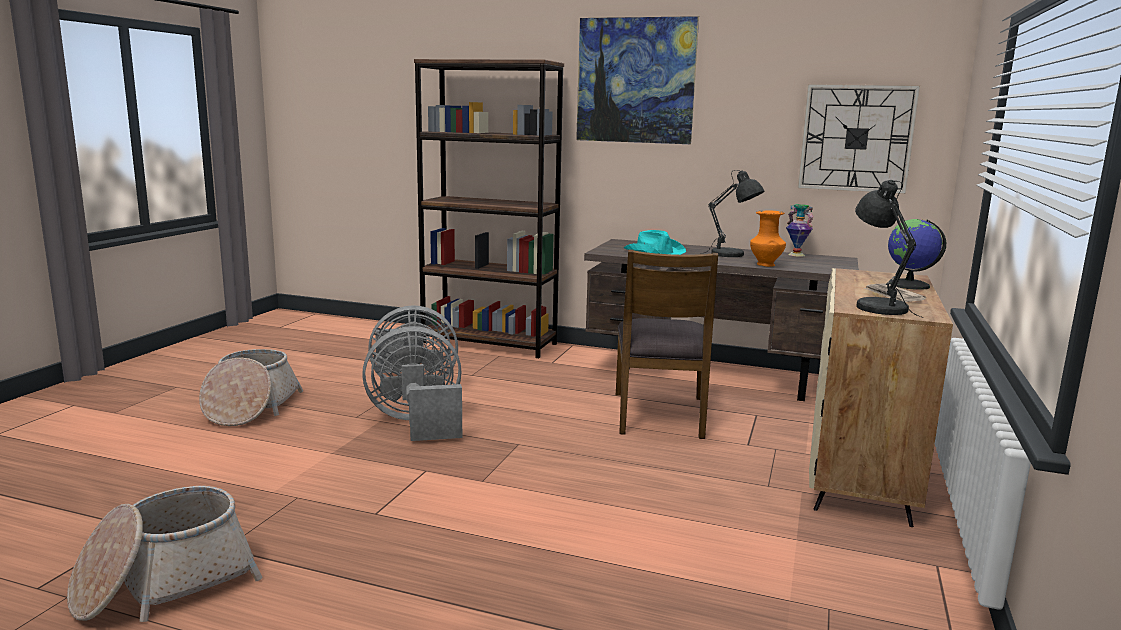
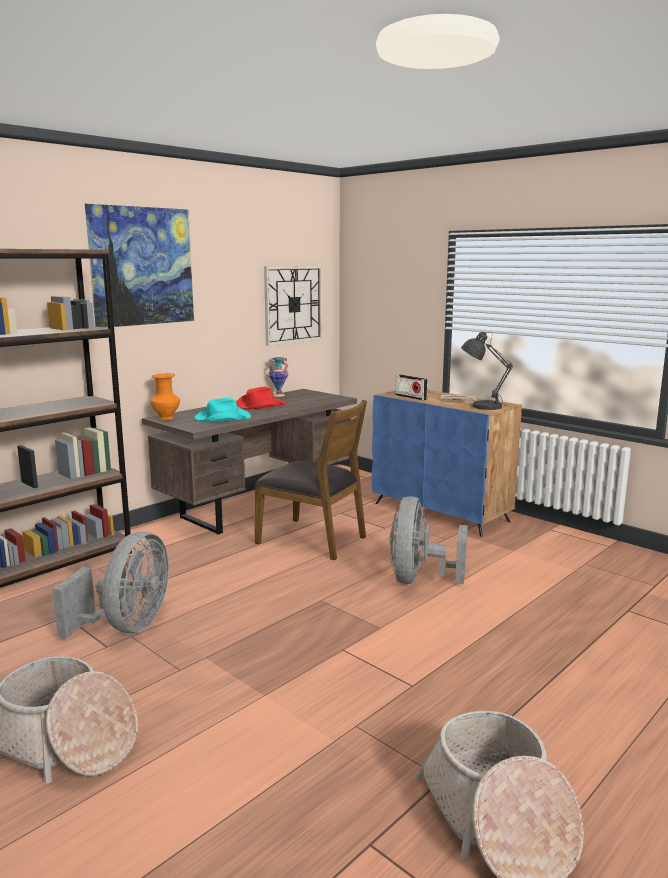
camera: 65 degrees left, 0 degrees up
(417, 423) = (233, 638): grey fan -> grey fan (419, 579)
(731, 255) = (259, 405): grey table lamp -> red hat
(766, 265) = (303, 406): orange vase -> orange vase (166, 418)
(855, 279) = (410, 397): none -> radio
(861, 471) = (441, 512): beige cabinet -> blue cabinet
(909, 285) = (433, 393): globe -> none

